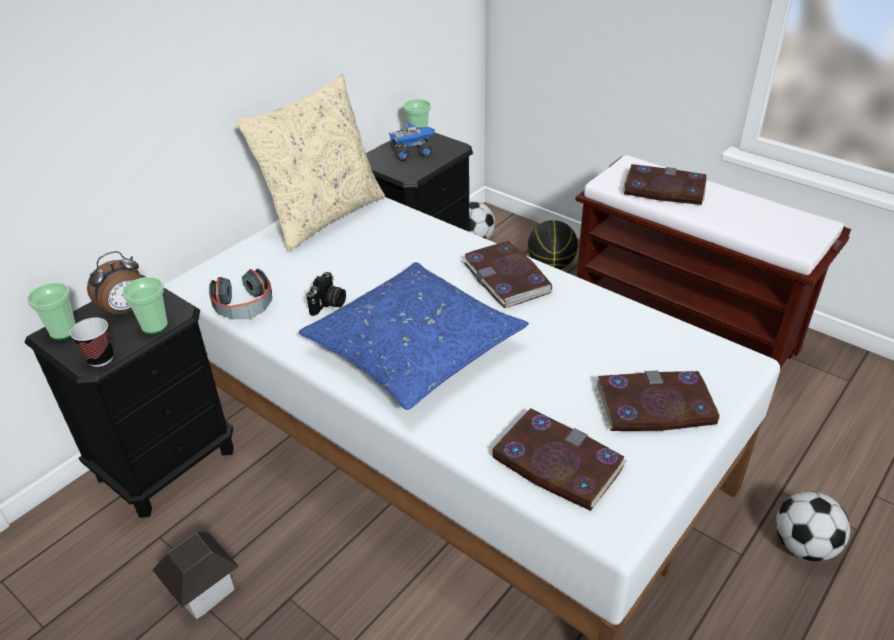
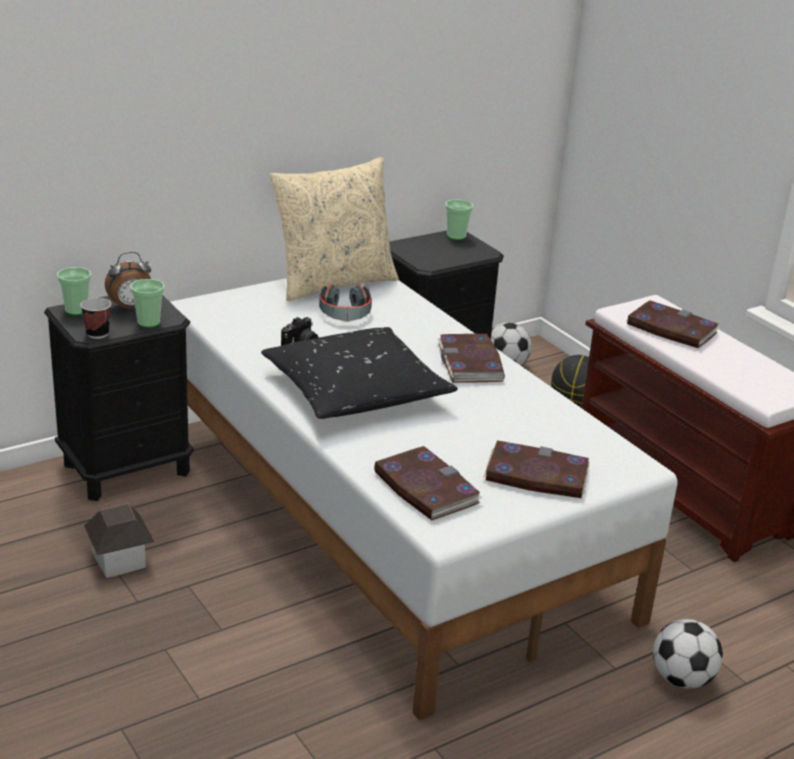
camera: 15 degrees right, 10 degrees down
(244, 306) = (229, 331): headphones -> headphones (345, 314)
(412, 153) = (442, 249): toy truck -> none
(414, 348) = (355, 391): blue pillow -> black pillow

